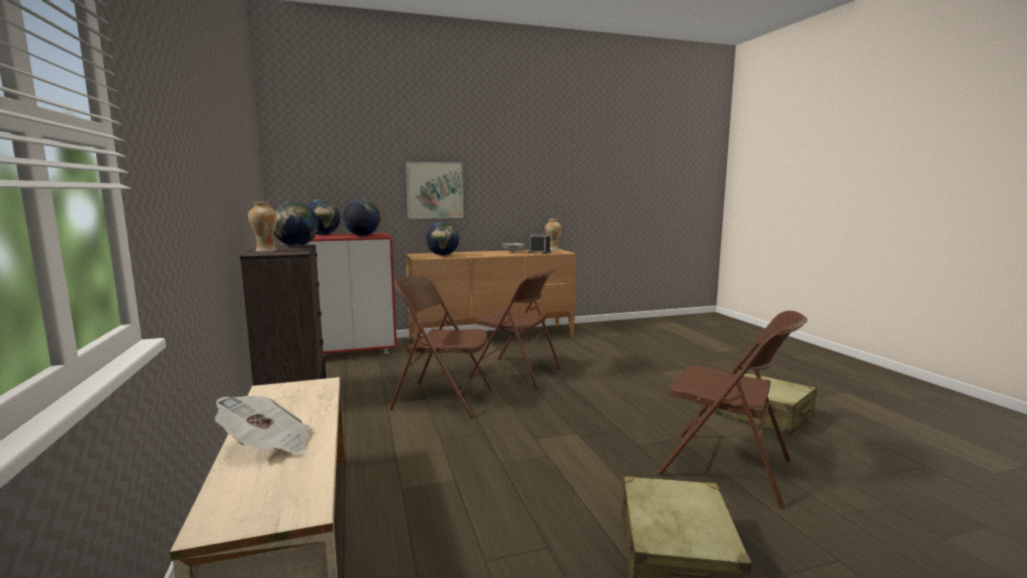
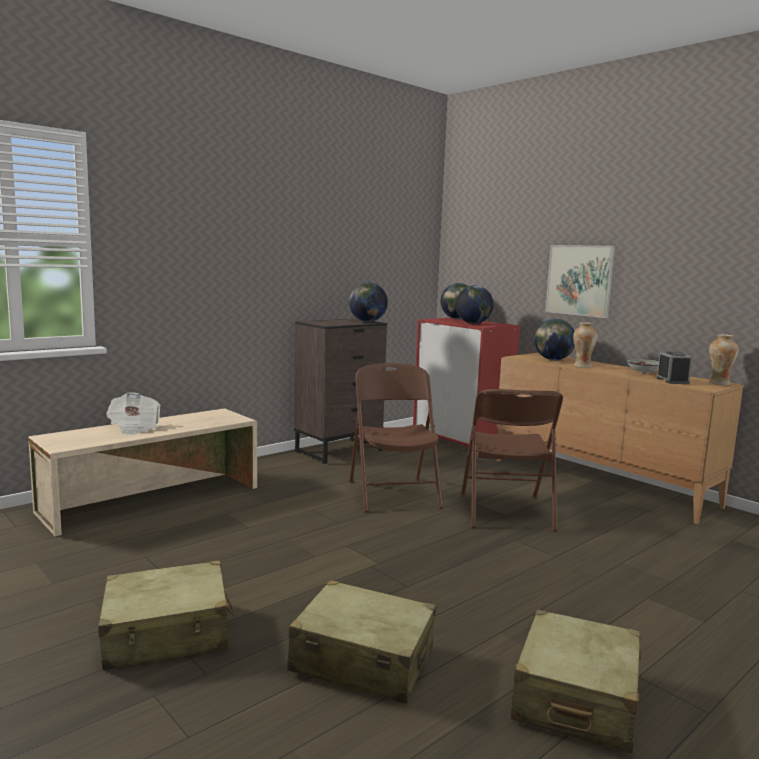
camera: 65 degrees right, 0 degrees up
(266, 250) = (329, 321): vase -> vase (582, 366)
(725, 467) = (362, 660): brown chair -> beige suitcase

